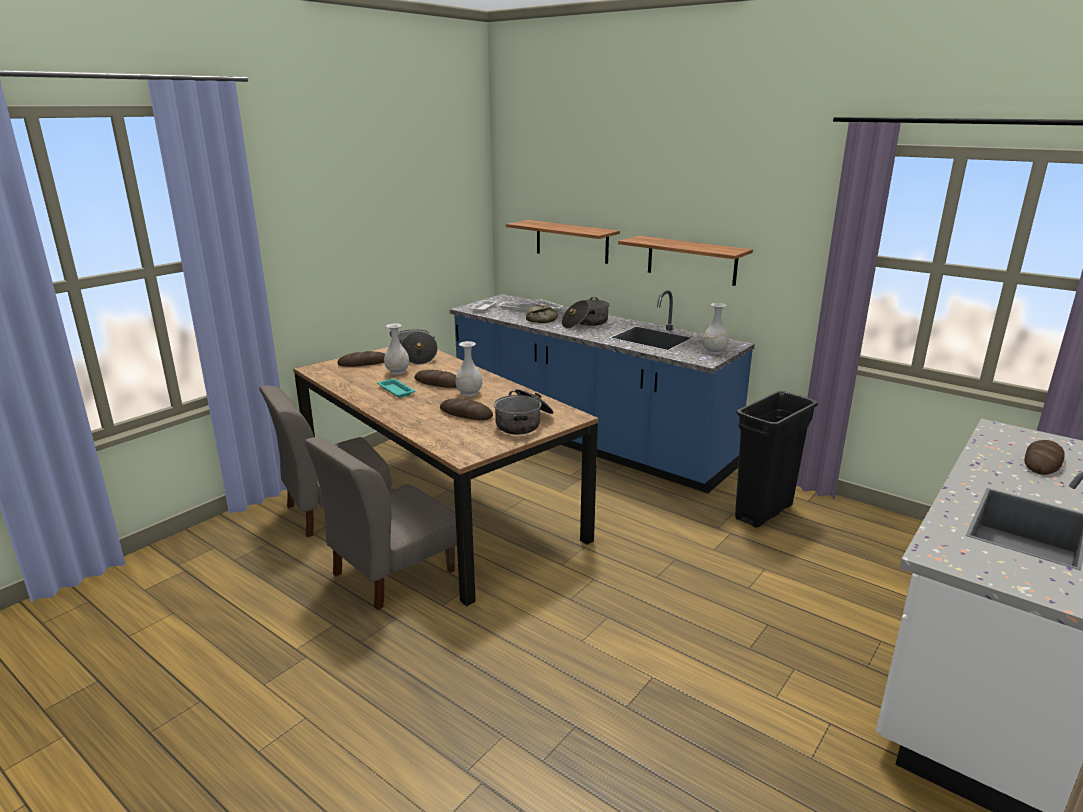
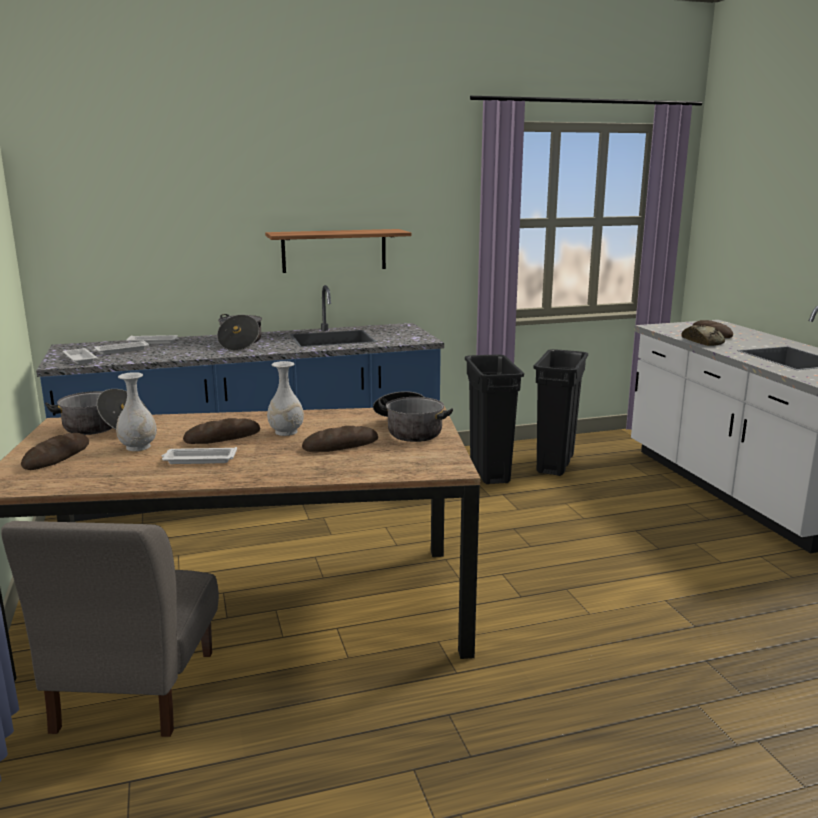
camera: 55 degrees left, 5 degrees down
(392, 572) = (350, 687): grey chair -> none
(395, 390) = (199, 460): turquoise tray -> white tray
(543, 319) = (186, 350): bread -> bread (703, 341)
(571, 241) = (167, 253): shelf -> none
(713, 352) = (408, 334): white vase -> none
(841, 537) = (555, 464): none -> black trash can

